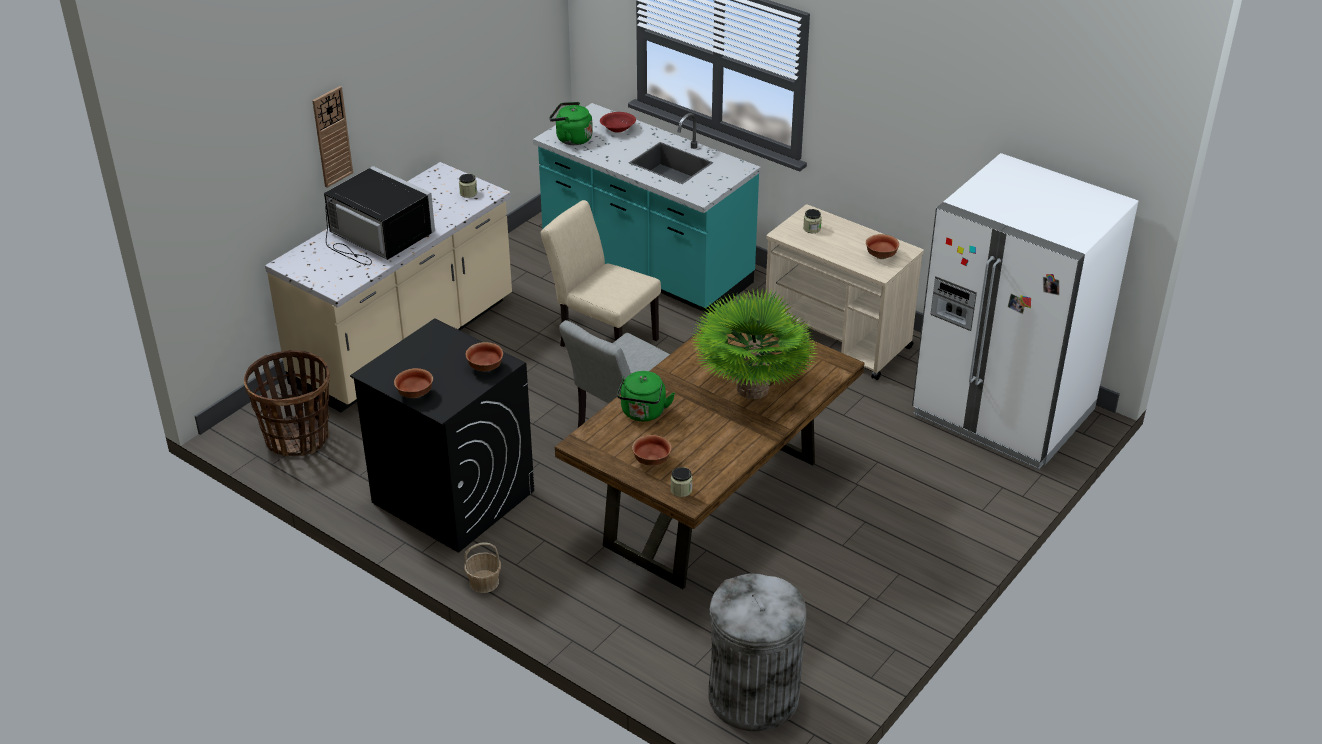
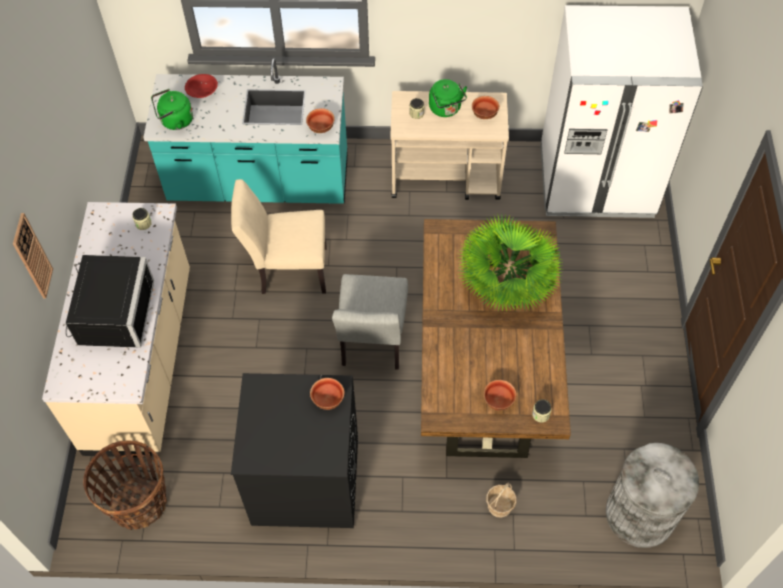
camera: 35 degrees left, 20 degrees up
(376, 237) = (110, 313): black microwave -> black microwave turned 90 degrees clockwise
(415, 394) = (300, 461): bowl -> bowl (321, 128)
(484, 582) = (394, 541): basket -> basket (500, 505)
(643, 413) = (454, 360): green kettle -> green kettle (446, 109)

